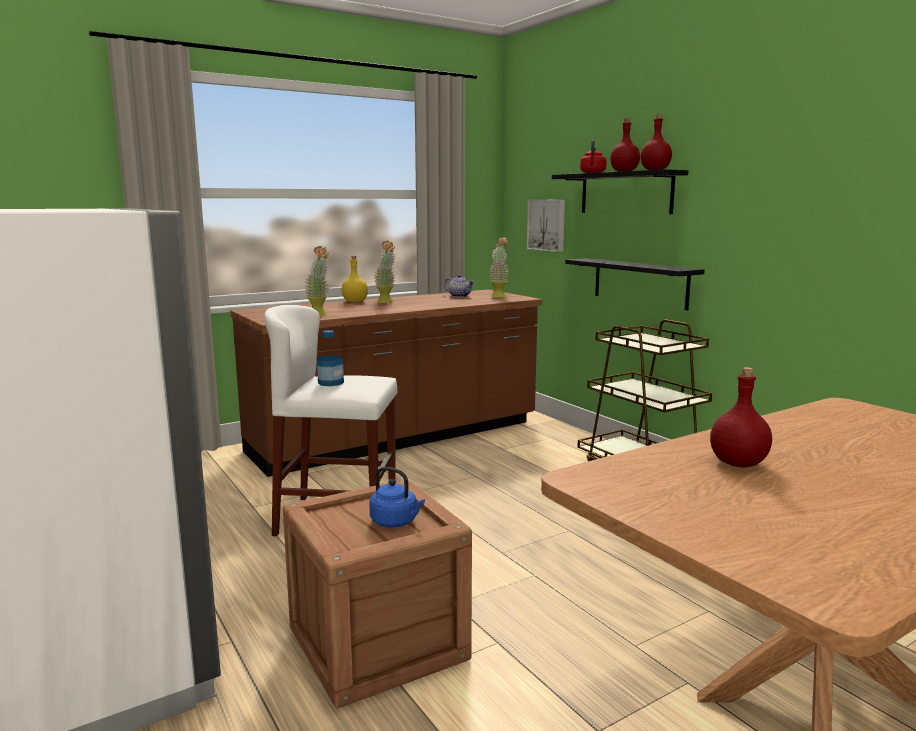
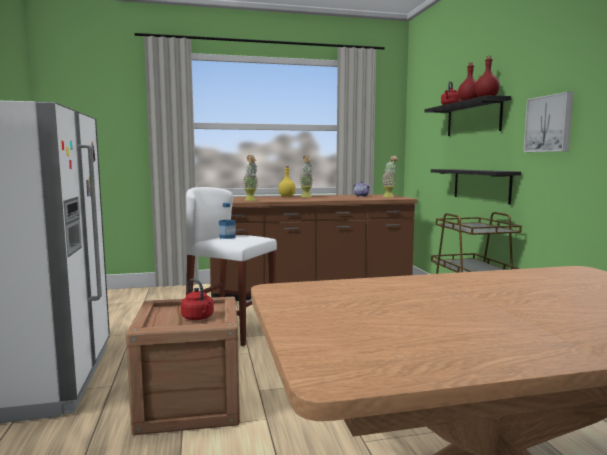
camera: 20 degrees right, 5 degrees down
(396, 522) = (198, 318): blue kettle -> red kettle
(547, 225) = (429, 147): picture -> picture (549, 124)
(739, 463) = (414, 293): red bottle -> none

